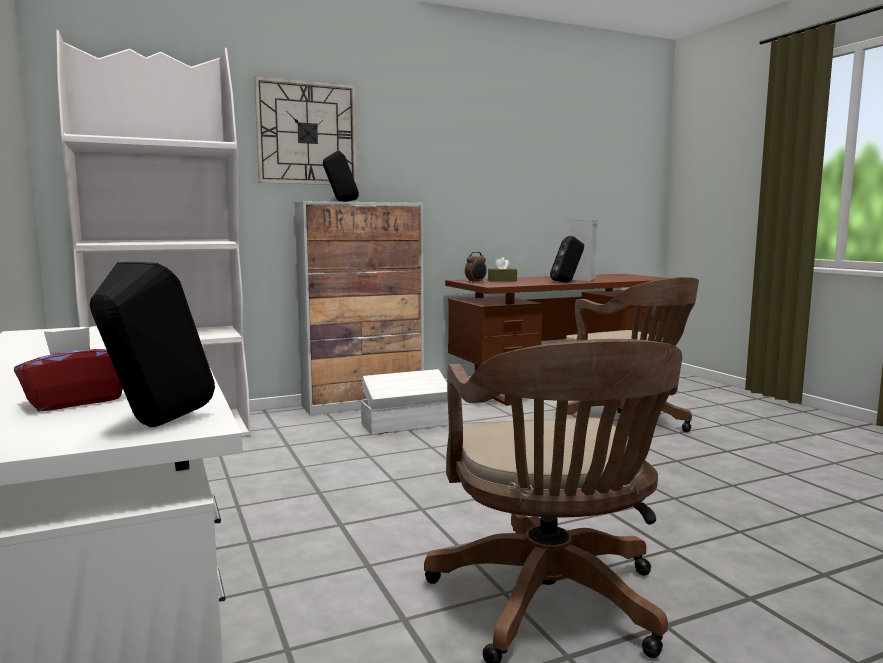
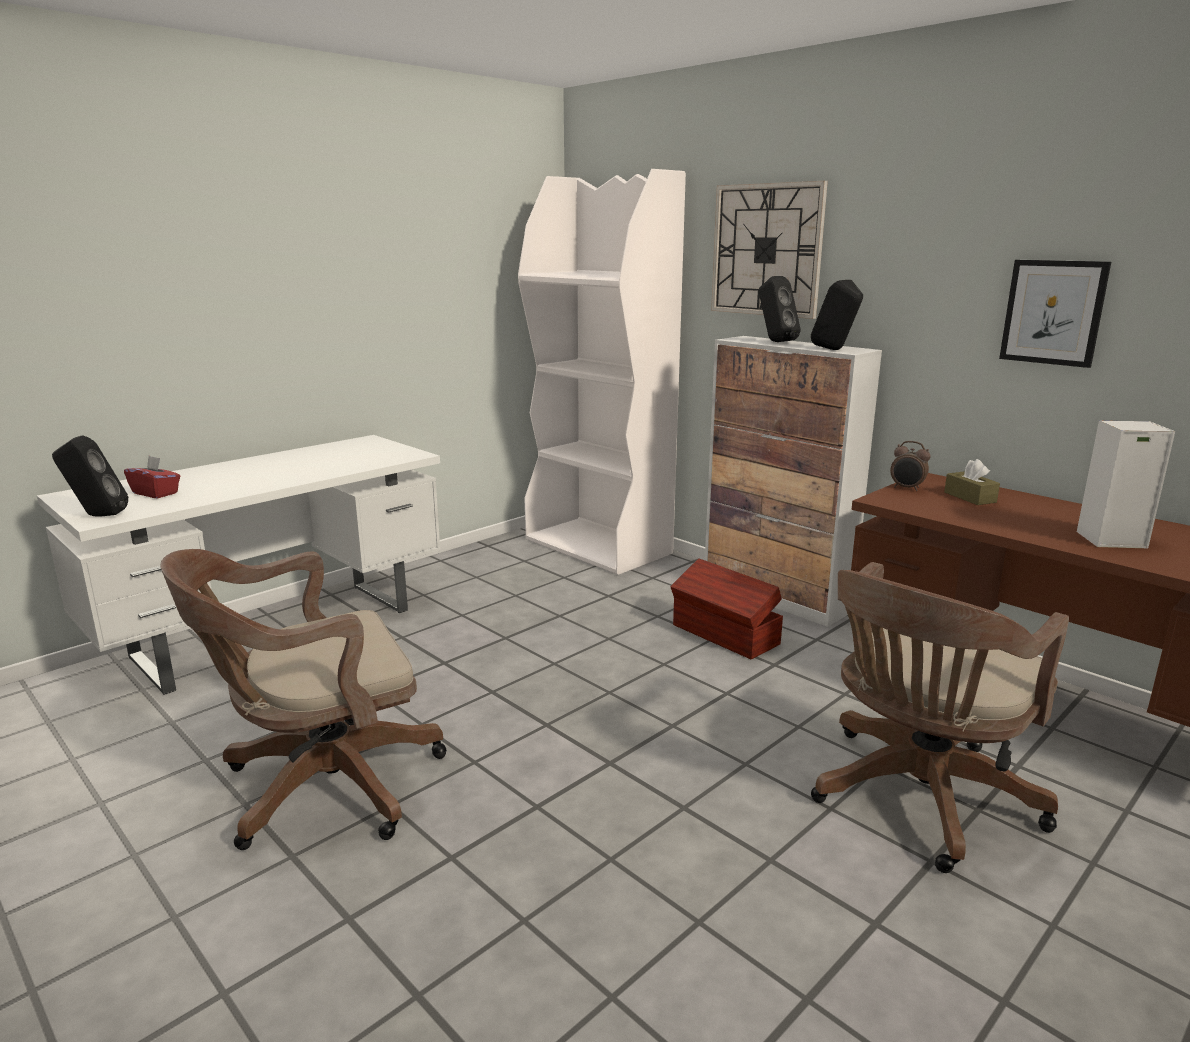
camera: 70 degrees right, 10 degrees up
(406, 425) = (725, 635): white storage box -> brown storage box
(498, 175) = (1053, 312): none -> picture
(567, 282) = (1028, 534): black speaker -> black speaker (835, 350)

